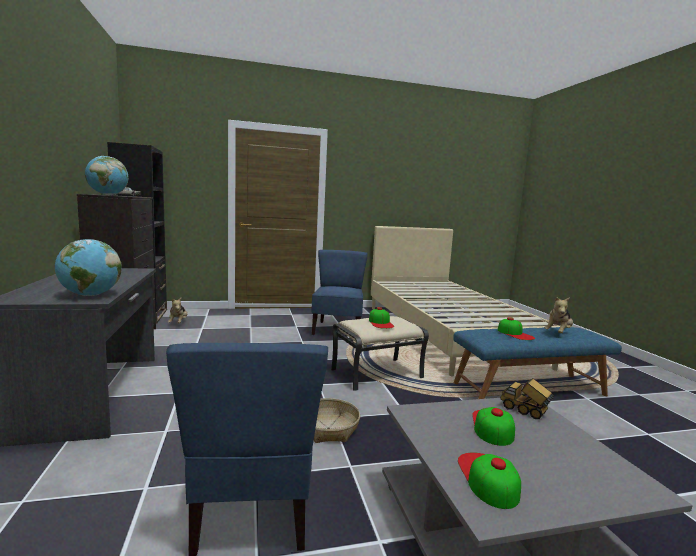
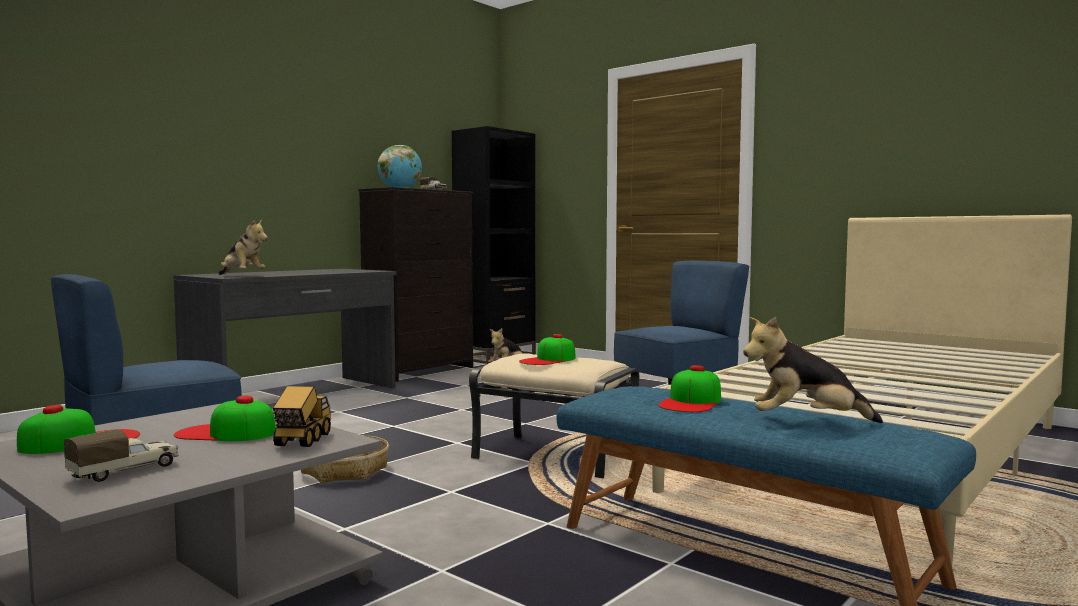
camera: 55 degrees right, 5 degrees down
(90, 295) = (242, 276): globe -> plush toy
(492, 426) = (225, 433): cap -> cap turned 150 degrees counterclockwise
(582, 471) = (126, 471): none -> toy truck

